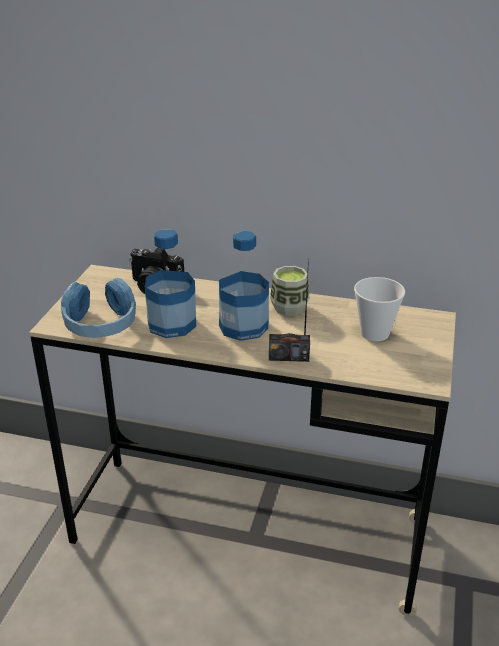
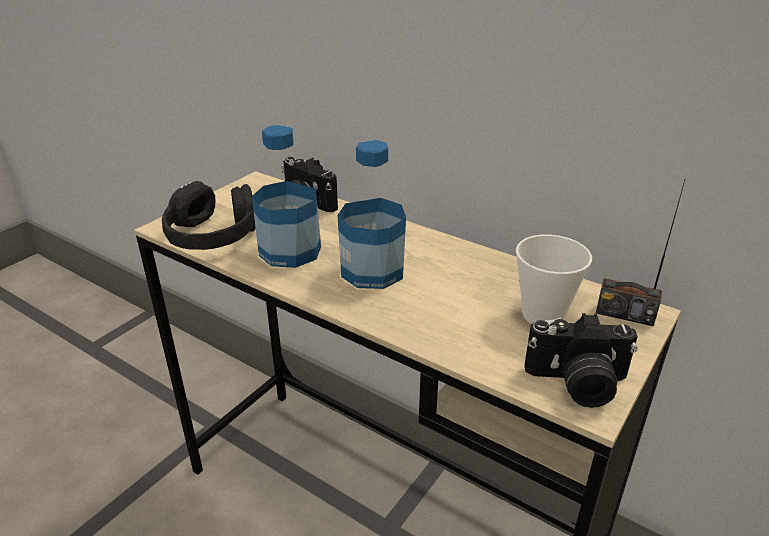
camera: 20 degrees right, 0 degrees up
(100, 324) = (213, 235): blue headphones -> black headphones
(288, 356) = (405, 322): radio -> radio (625, 314)
(289, 308) = (445, 259): cup -> none
(415, 370) = (577, 384): none -> camera

